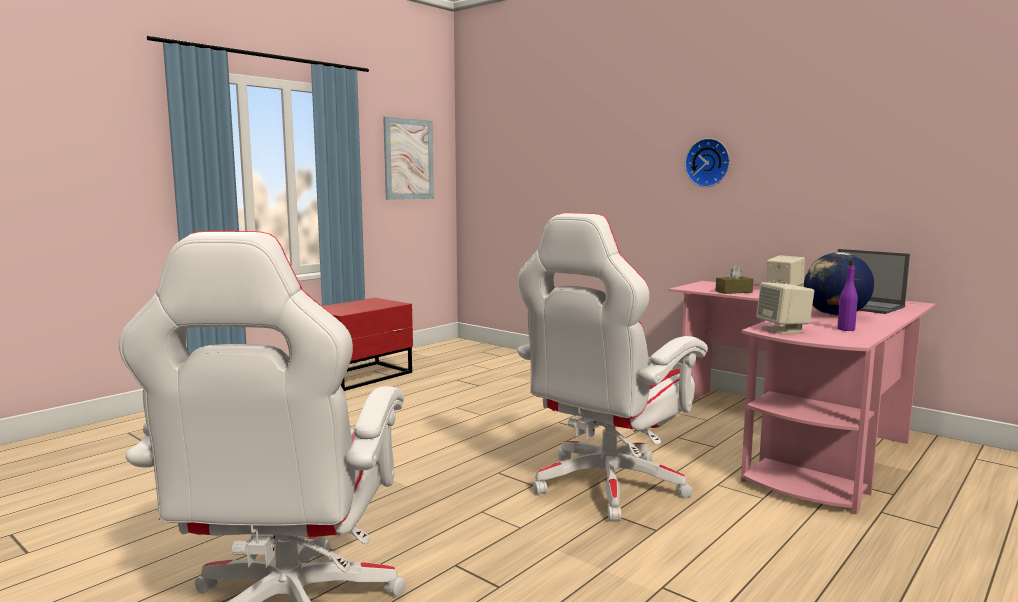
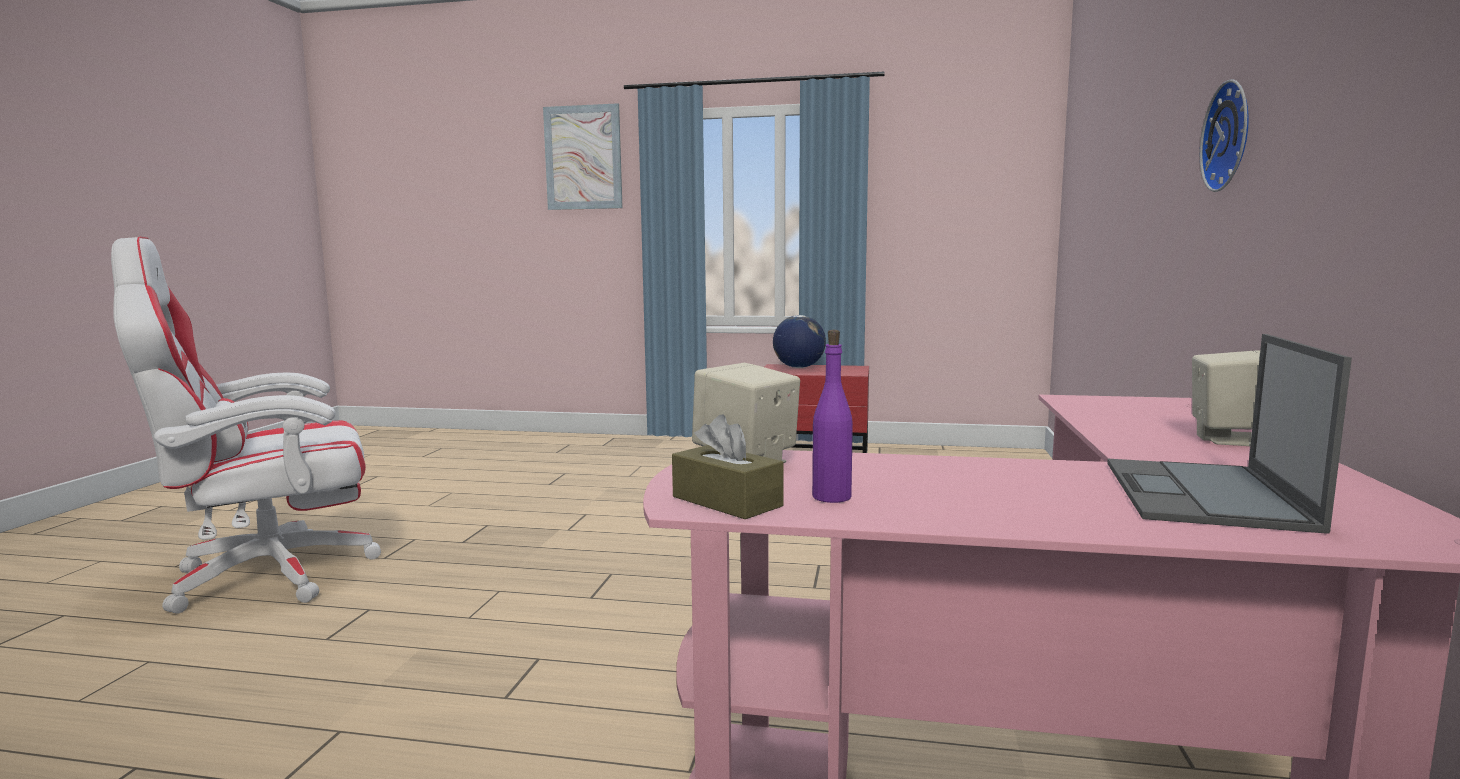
camera: 60 degrees right, 0 degrees up
(408, 159) = (963, 186): picture -> picture (583, 157)
(608, 484) = (633, 638): white office chair -> none
(733, 292) = (1113, 418): brown tissue box -> brown tissue box (727, 501)
(835, 315) = (999, 483): globe -> globe (798, 367)

